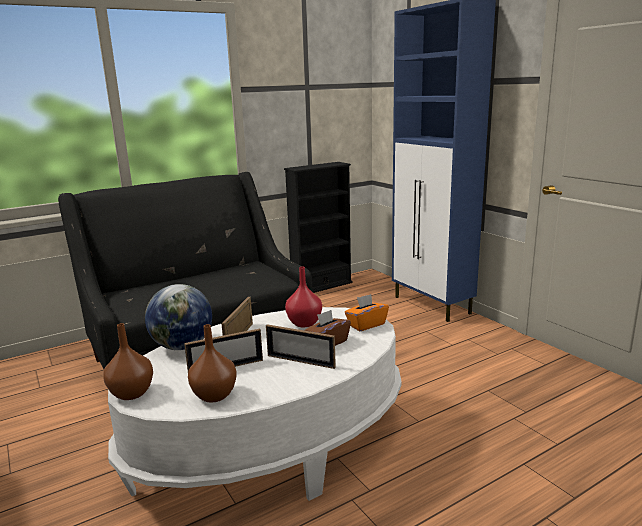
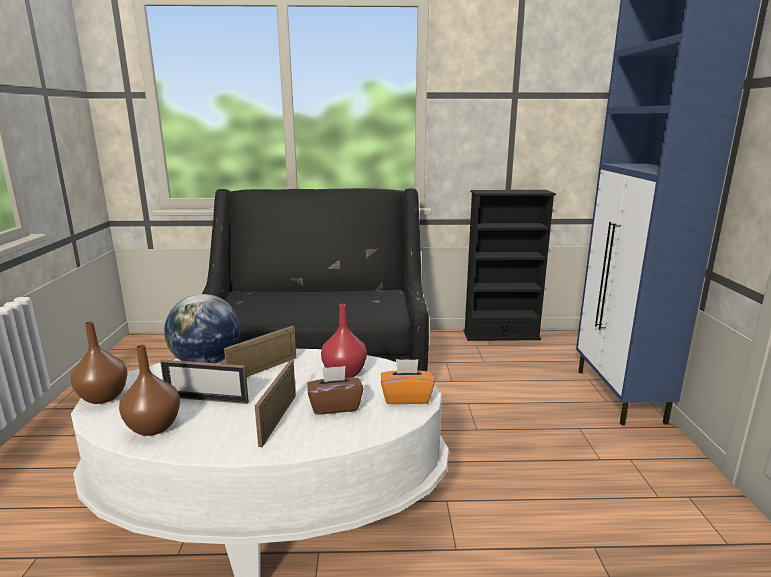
camera: 30 degrees right, 0 degrees up
(300, 361) = (278, 419): picture frame -> picture frame turned 45 degrees clockwise

